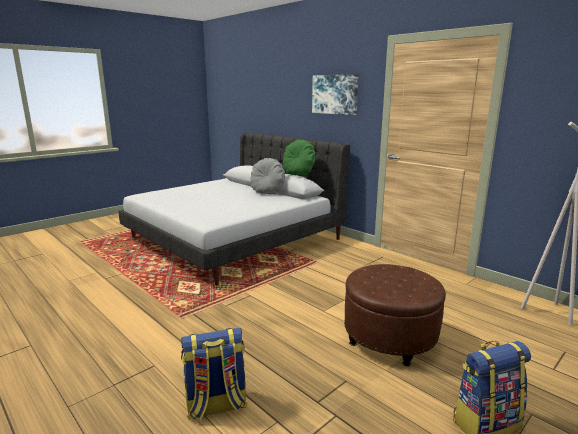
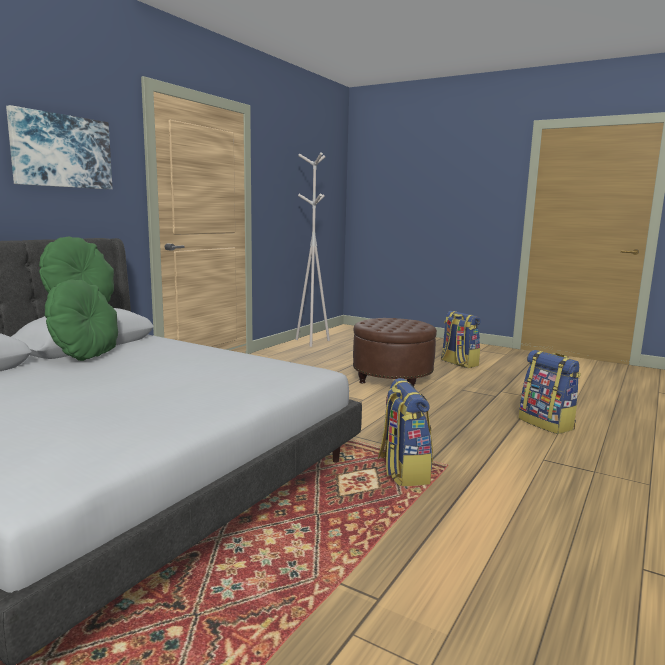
camera: 105 degrees left, 5 degrees down
(188, 302) = (403, 471): none -> backpack
(267, 193) = (85, 356): grey pillow -> green pillow

